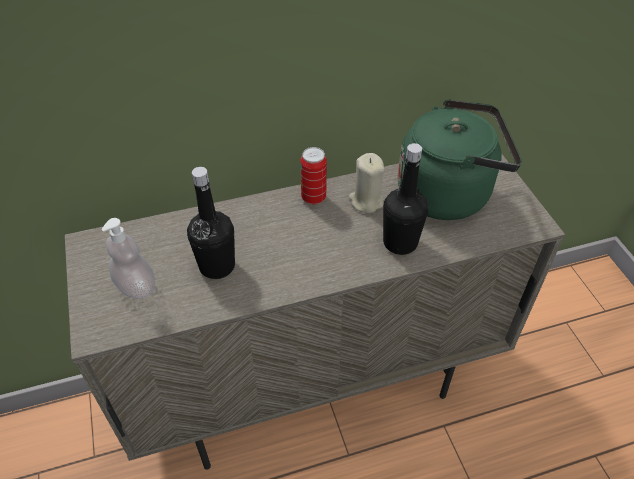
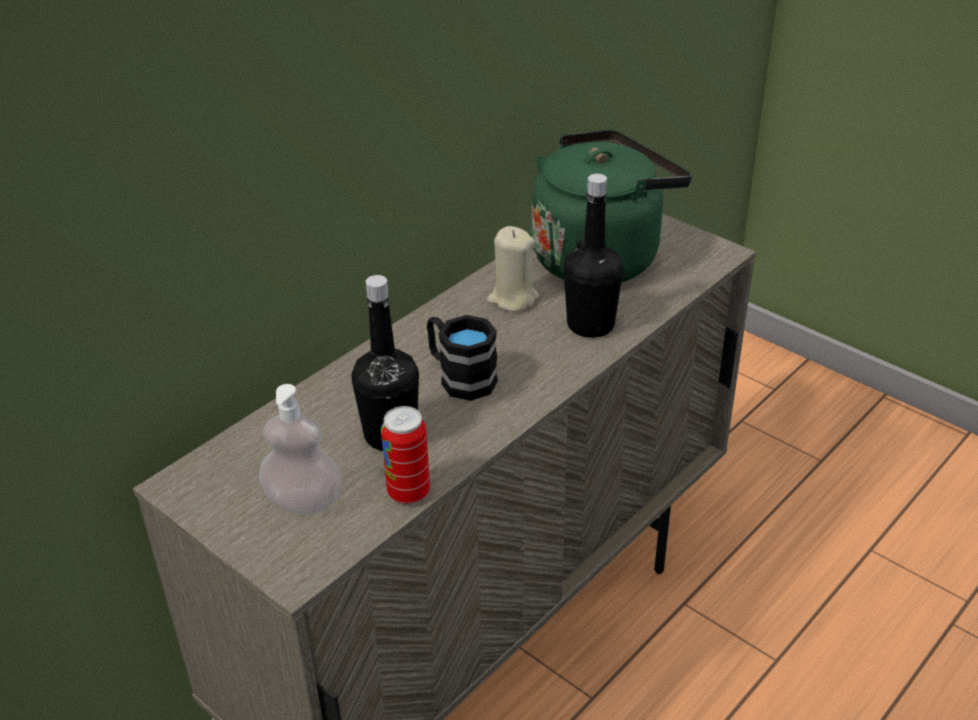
camera: 30 degrees left, 10 degrees down
(289, 244) = (460, 377): none -> black mug
(313, 198) = (444, 318): can -> can (408, 492)

